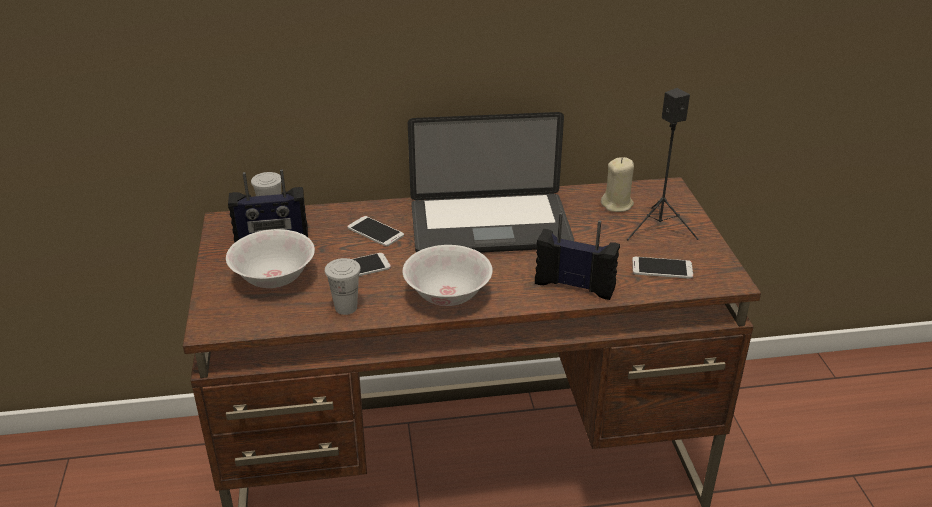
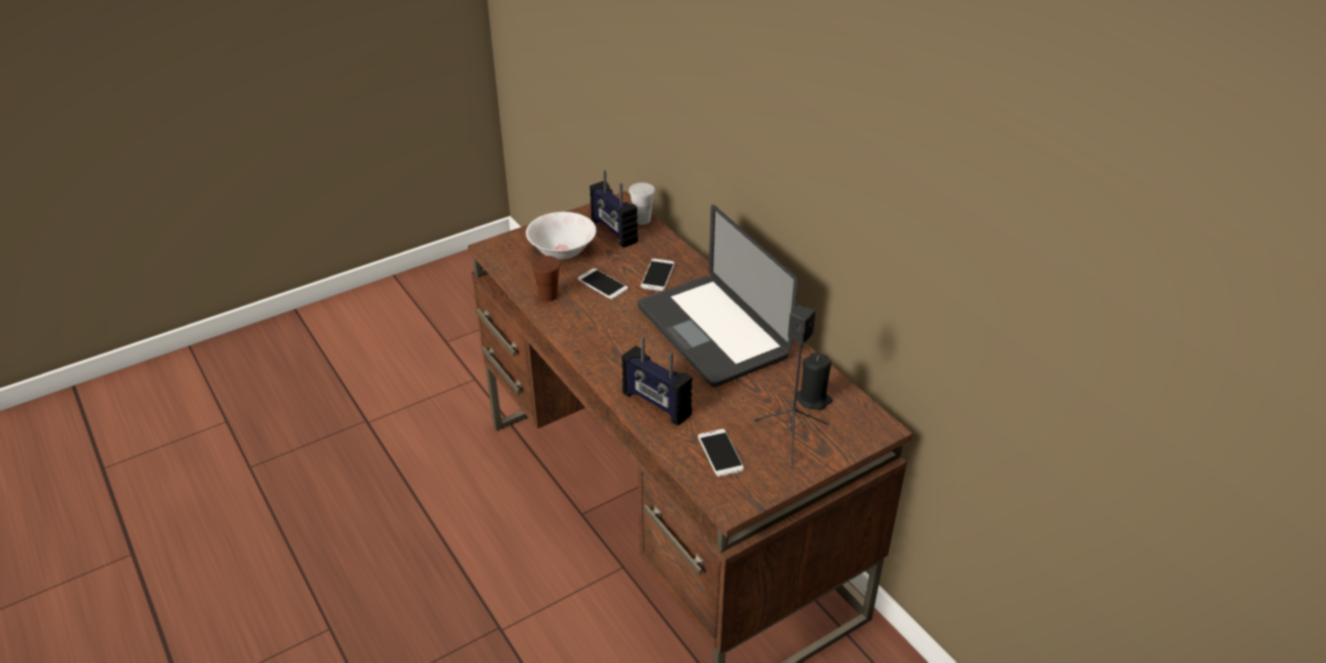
camera: 65 degrees right, 5 degrees up
(346, 308) = (548, 296): white cup -> brown cup
(448, 296) = (594, 339): white bowl -> none
(575, 285) = (656, 404): radio -> radio turned 135 degrees clockwise
(617, 205) = (813, 399): beige candle -> black candle

